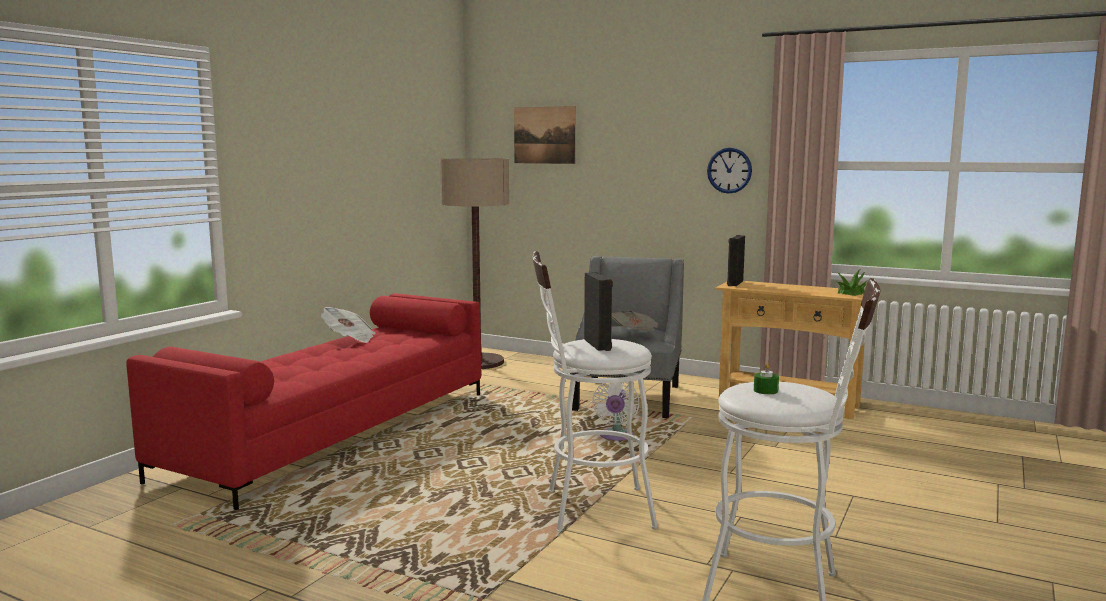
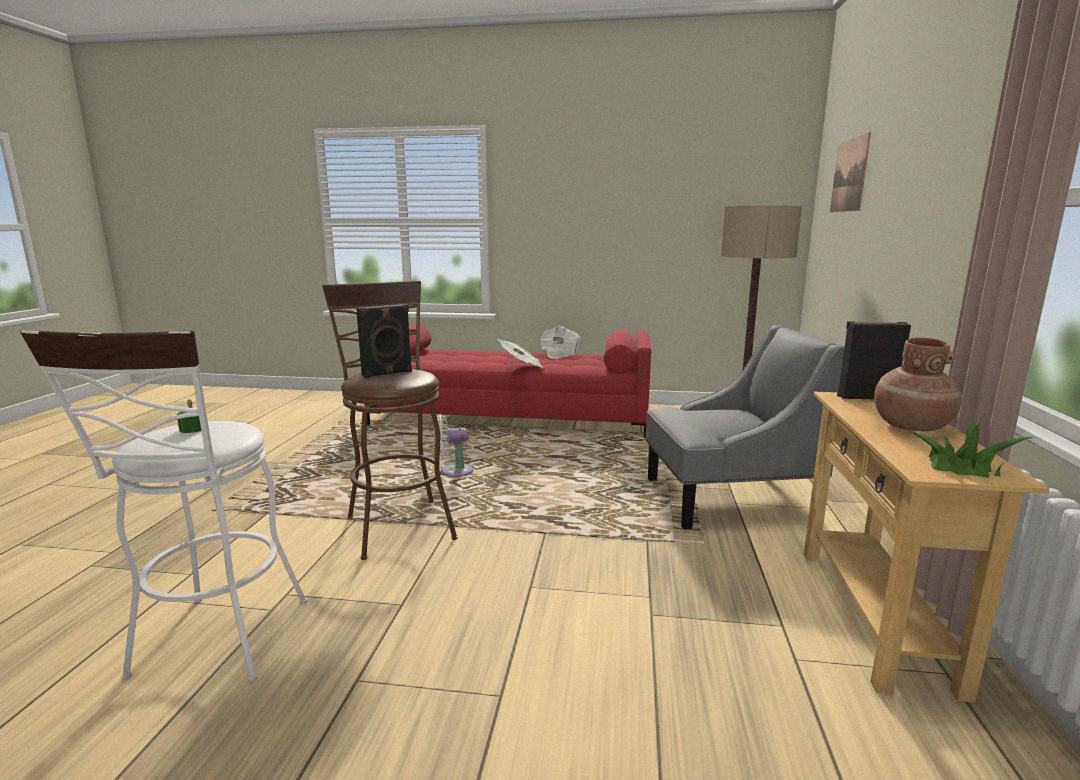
camera: 70 degrees right, 5 degrees up
(589, 509) = (398, 523): white stool -> brown stool
(616, 437) = (591, 510): white fan -> white fan (453, 472)
(635, 335) = (704, 421): newspaper -> newspaper (521, 365)
(729, 170) = (967, 214): wall clock -> none
(792, 287) = (911, 426): none -> brown vase

